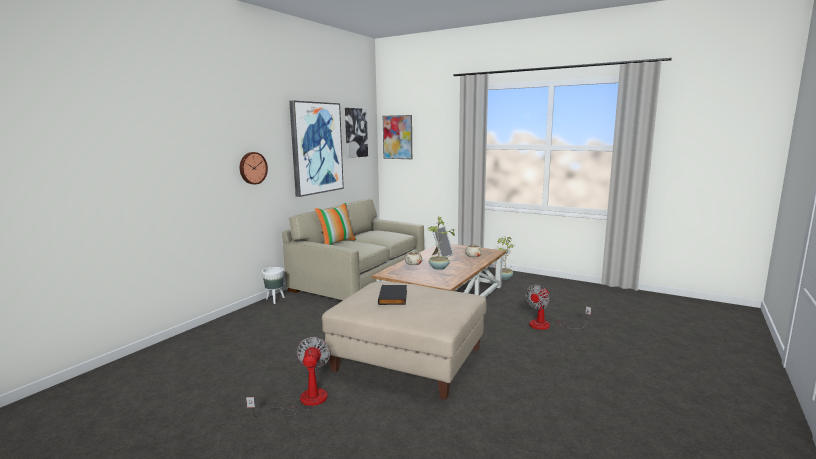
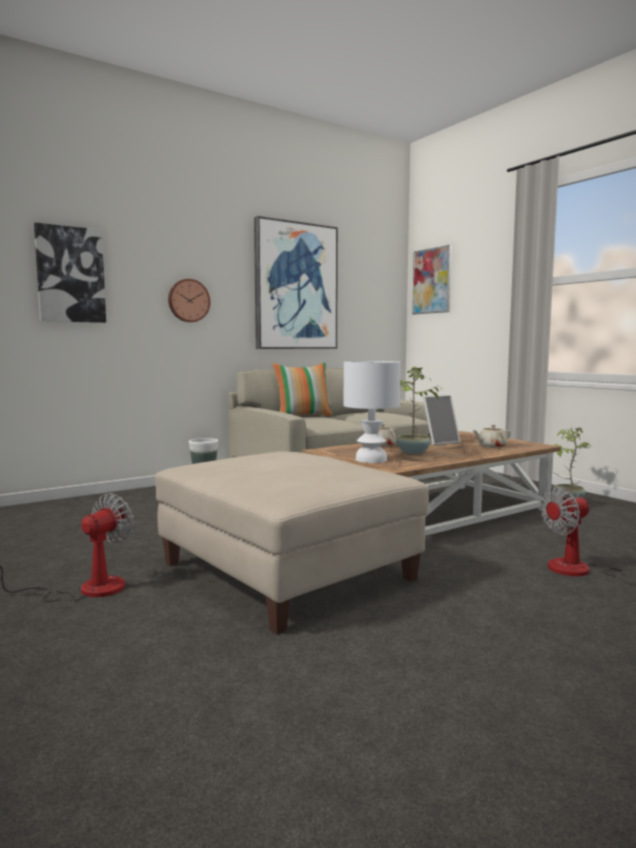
camera: 25 degrees right, 5 degrees down
(355, 133) = (366, 273): picture -> picture (70, 275)
(394, 297) = (269, 463): black book -> none
(425, 279) = (370, 460): none -> white table lamp

